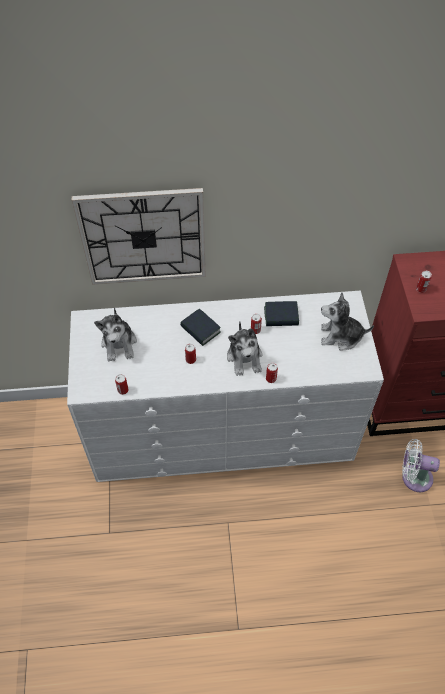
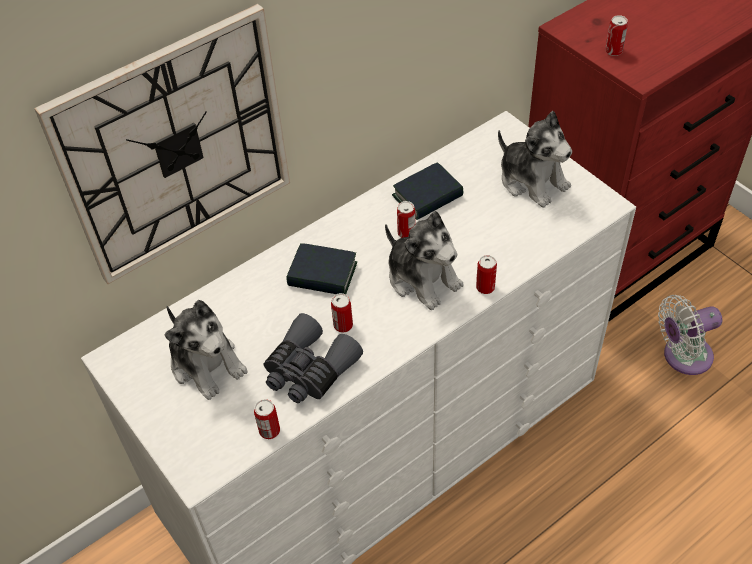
camera: 30 degrees left, 5 degrees down
(160, 372) = (309, 370): none -> grey binoculars
(340, 336) = (532, 181): plush toy -> plush toy turned 105 degrees counterclockwise

